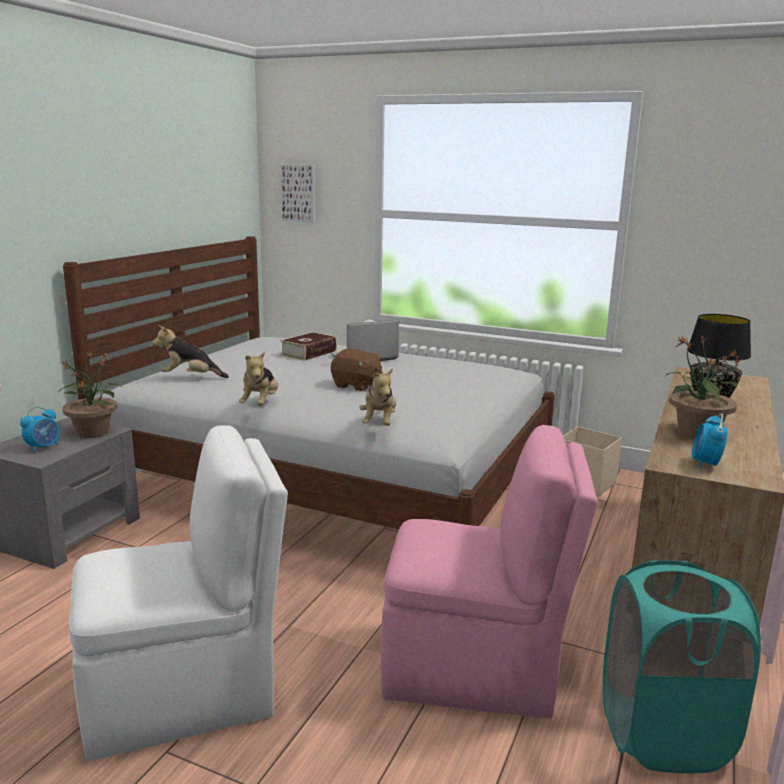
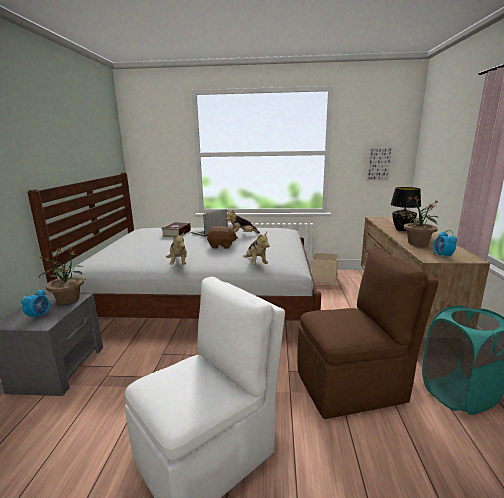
camera: 20 degrees left, 0 degrees up
(190, 377) = (120, 255): plush toy -> plush toy (242, 235)
(299, 193) = (149, 146): picture -> picture (378, 164)
(474, 668) = (353, 386): pink chair -> brown chair

